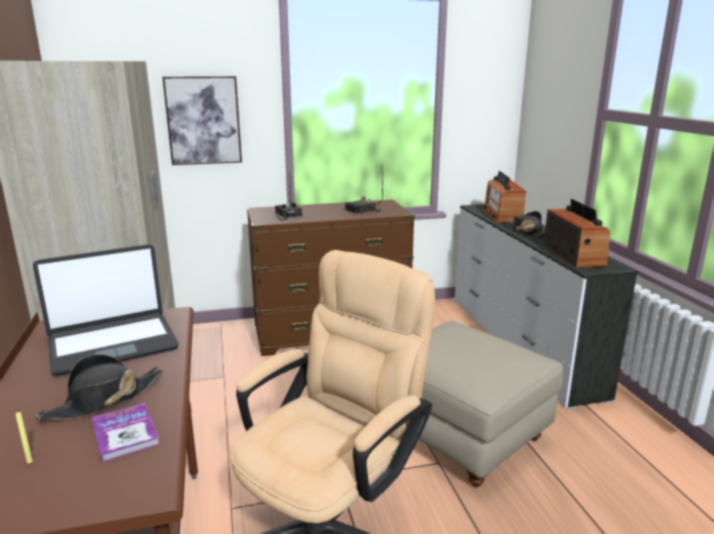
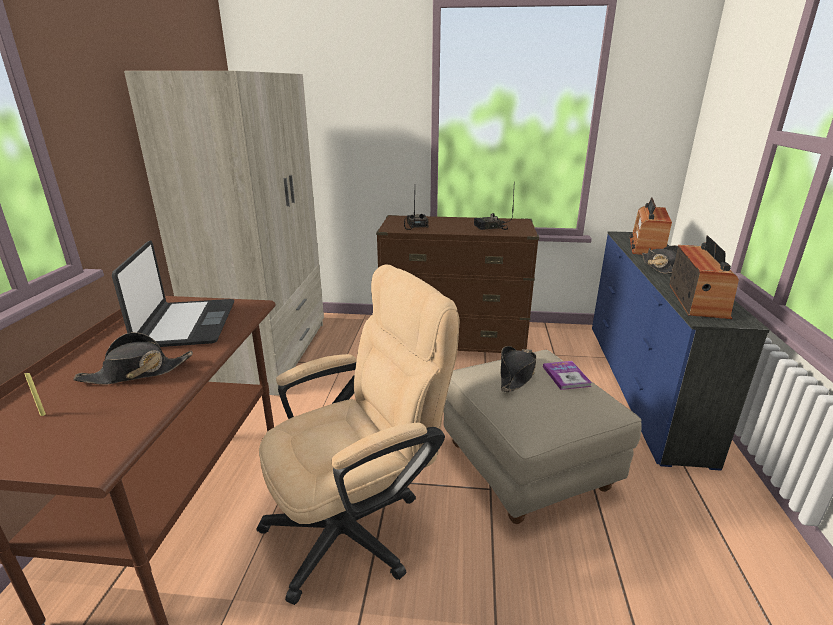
camera: 20 degrees right, 5 degrees up
(113, 344) = (186, 324): laptop -> laptop turned 90 degrees counterclockwise
(125, 433) = (124, 406): book -> book (566, 376)
(203, 120) = (357, 131): picture -> none
(446, 344) = (516, 374): none -> black hat
(520, 344) = (641, 385): white dresser -> blue dresser

